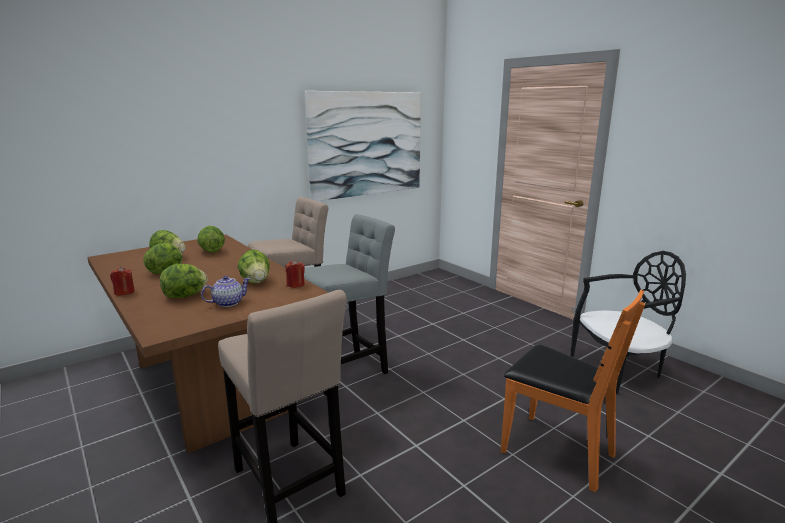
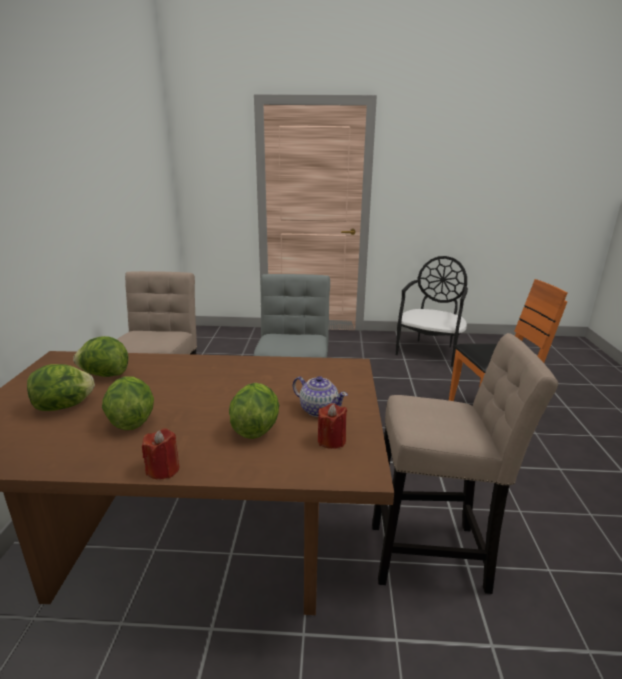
camera: 50 degrees left, 5 degrees up
(227, 303) = (318, 409): teapot -> teapot turned 120 degrees clockwise
(256, 281) = (273, 379): lettuce -> none
(295, 284) = (316, 365): red candle -> red candle (331, 440)
(367, 144) = (133, 193): picture -> none

